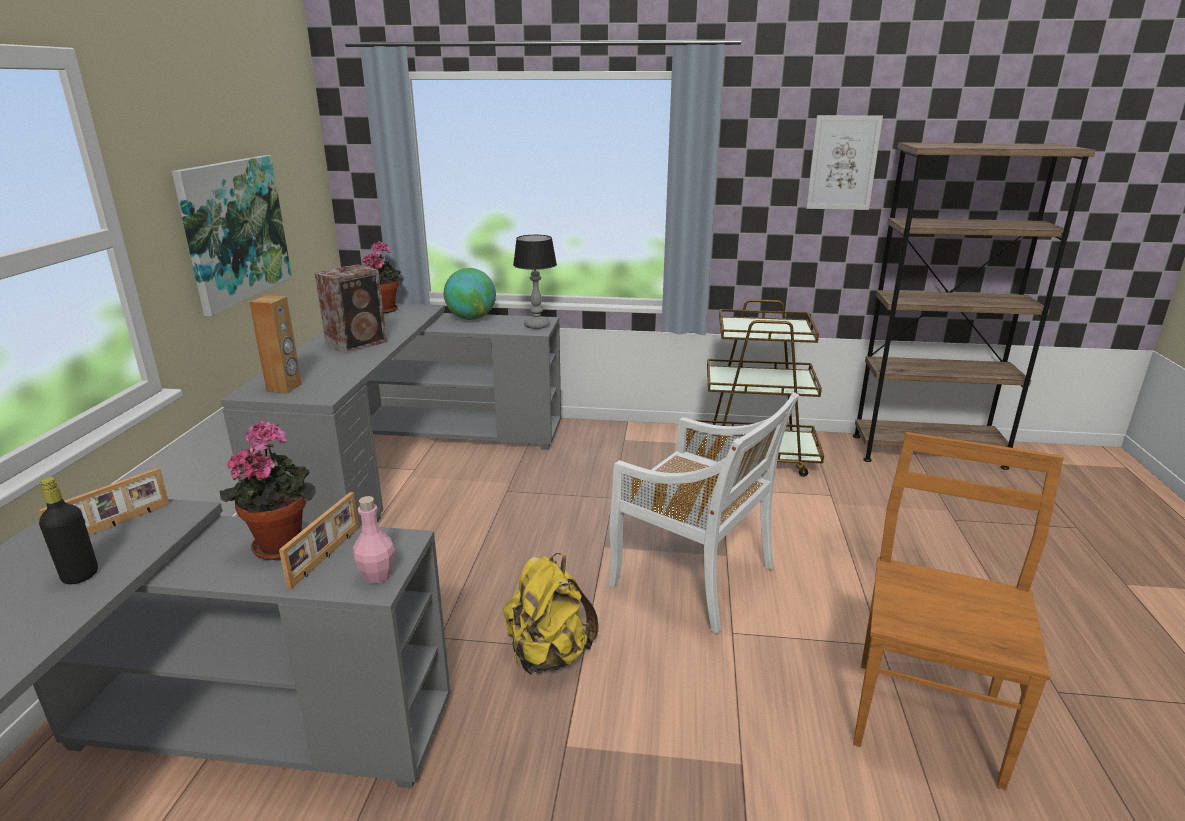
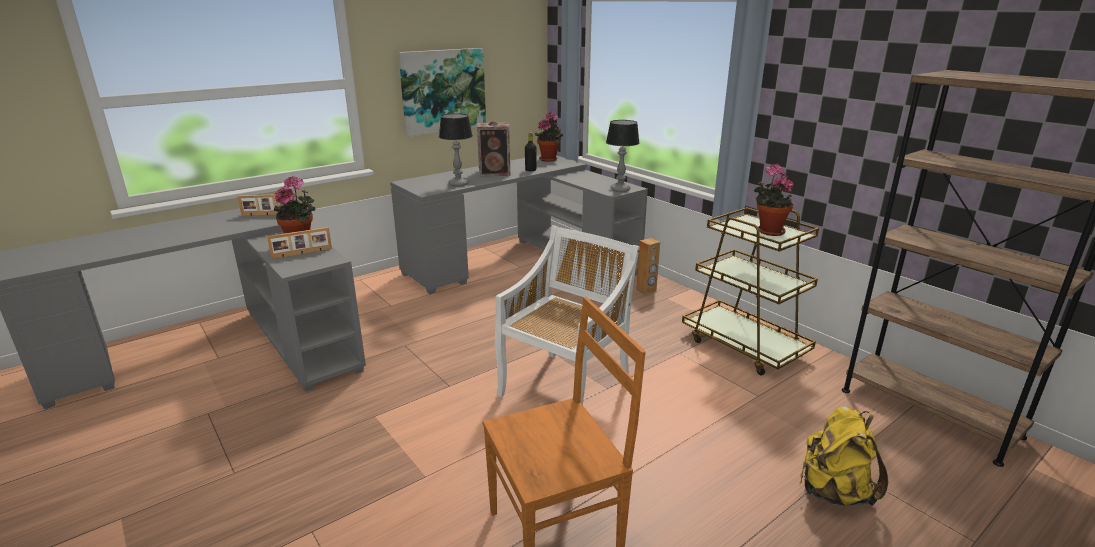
camera: 45 degrees right, 0 degrees up
(80, 575) = (230, 226): black bottle -> black bottle (530, 170)
(285, 387) = (421, 184): brown speaker -> brown speaker (646, 290)
(344, 372) = (459, 184): none -> table lamp
(377, 576) = (300, 267): pink bottle -> none
(471, 318) = (592, 176): globe -> none
(548, 655) = (431, 378): yellow backpack -> yellow backpack (833, 492)
(695, 577) = (565, 388): white chair -> white chair turned 135 degrees counterclockwise
(772, 327) = (768, 231): none -> potted plant
(843, 163) = (888, 87): picture -> none

